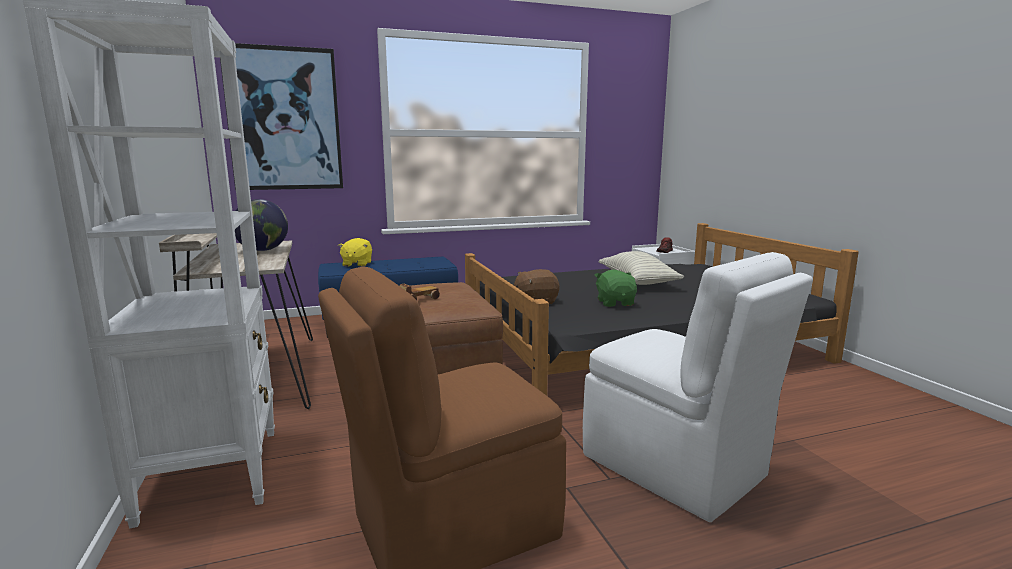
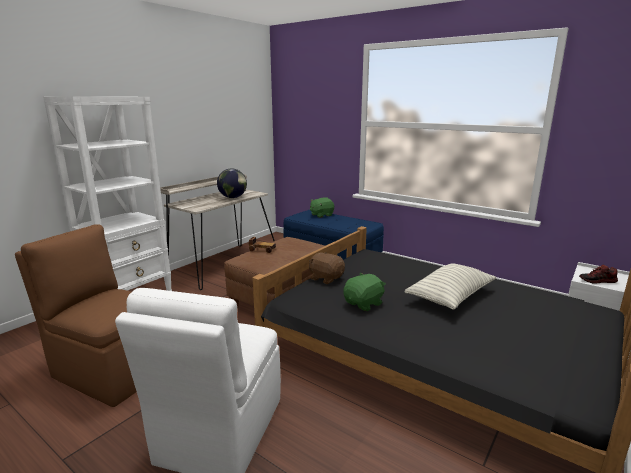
camera: 55 degrees right, 5 degrees up
(284, 119) = (307, 113): picture -> none
(356, 264) = (321, 215): yellow plush toy -> green plush toy

